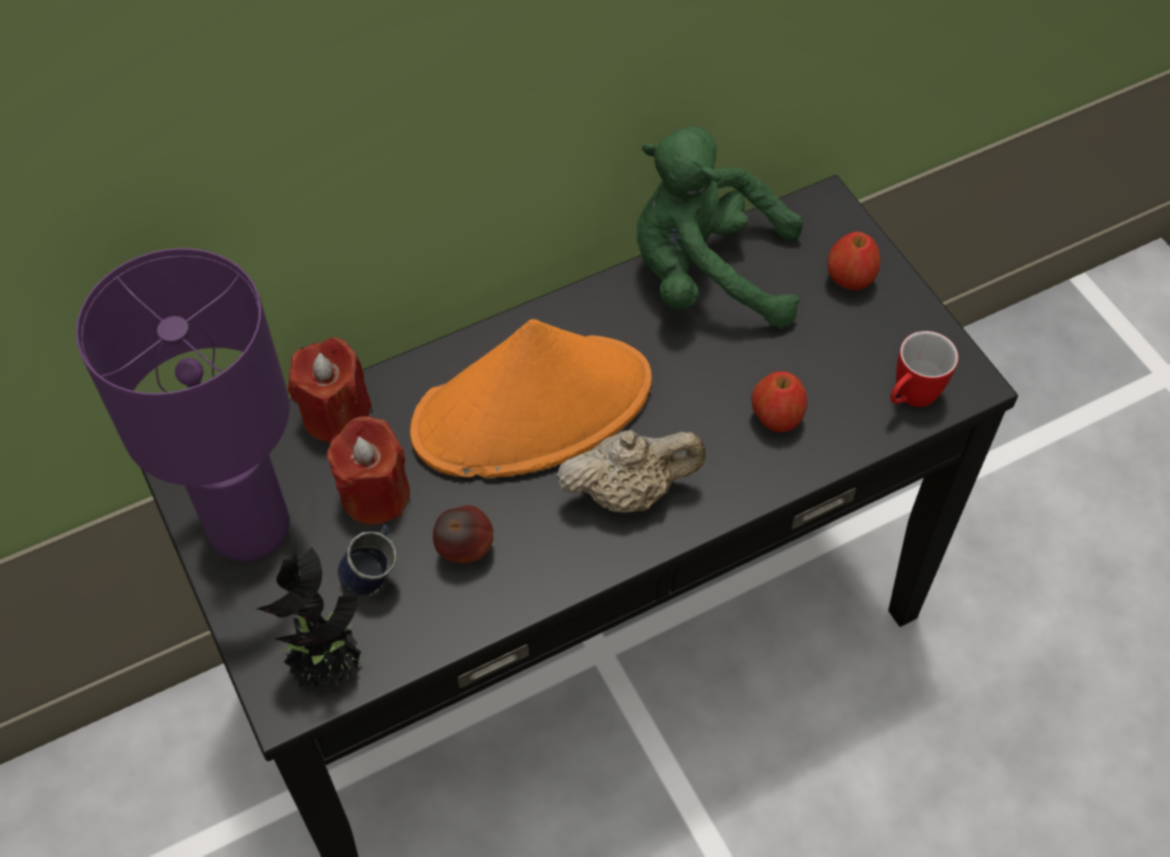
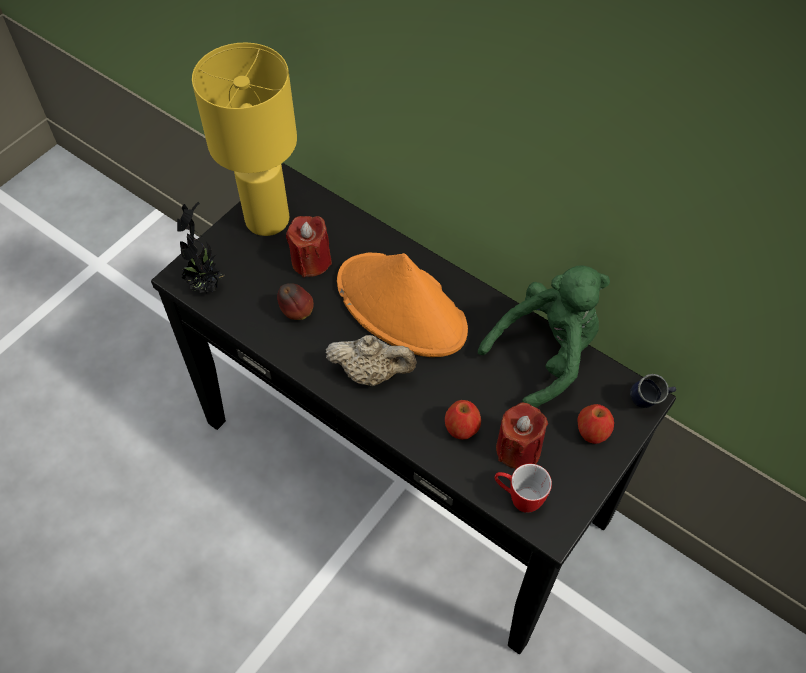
camera: 65 degrees right, 0 degrees up
(249, 524) = (268, 219): purple table lamp -> yellow table lamp
(336, 414) = (350, 224): red candle -> red candle (518, 449)
(374, 573) = (265, 281): blue mug -> blue mug (649, 402)
(629, 491) = (371, 373): beige teapot -> beige teapot turned 45 degrees counterclockwise
(706, 275) = (546, 354): green plush toy -> green plush toy turned 75 degrees clockwise

